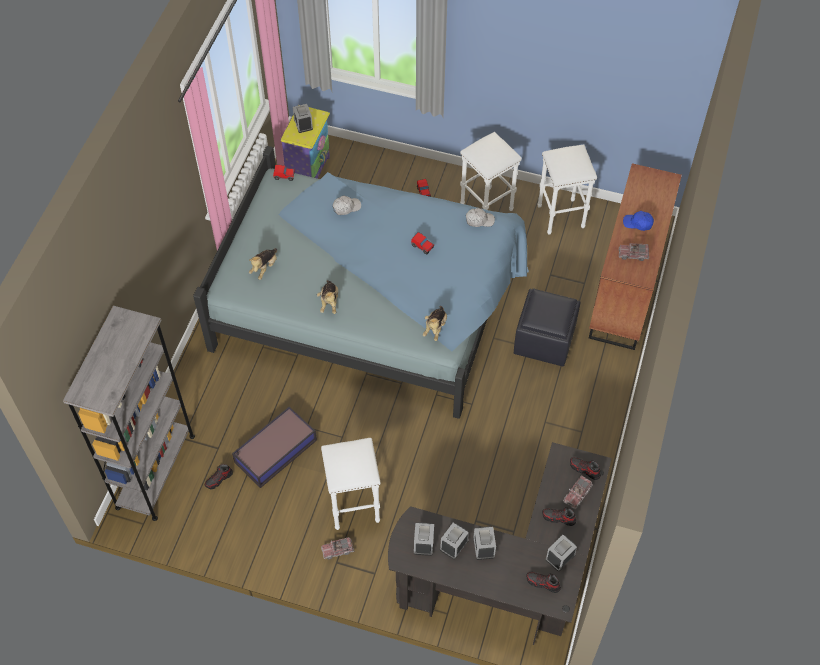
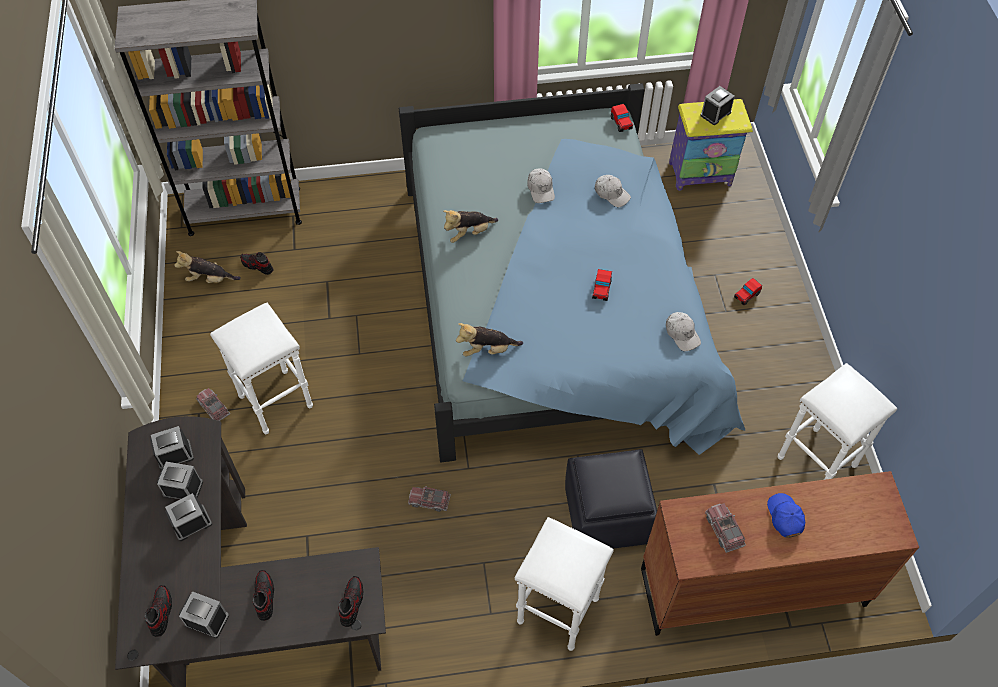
camera: 65 degrees right, 0 degrees up
(264, 268) = (482, 157): plush toy -> plush toy (209, 279)
(274, 452) = (312, 299): storage box -> none
(318, 244) = (541, 189): none -> white cap
(486, 205) = (774, 369): white stool -> white stool (560, 609)
(577, 494) = (309, 607): toy truck -> toy truck (429, 501)

